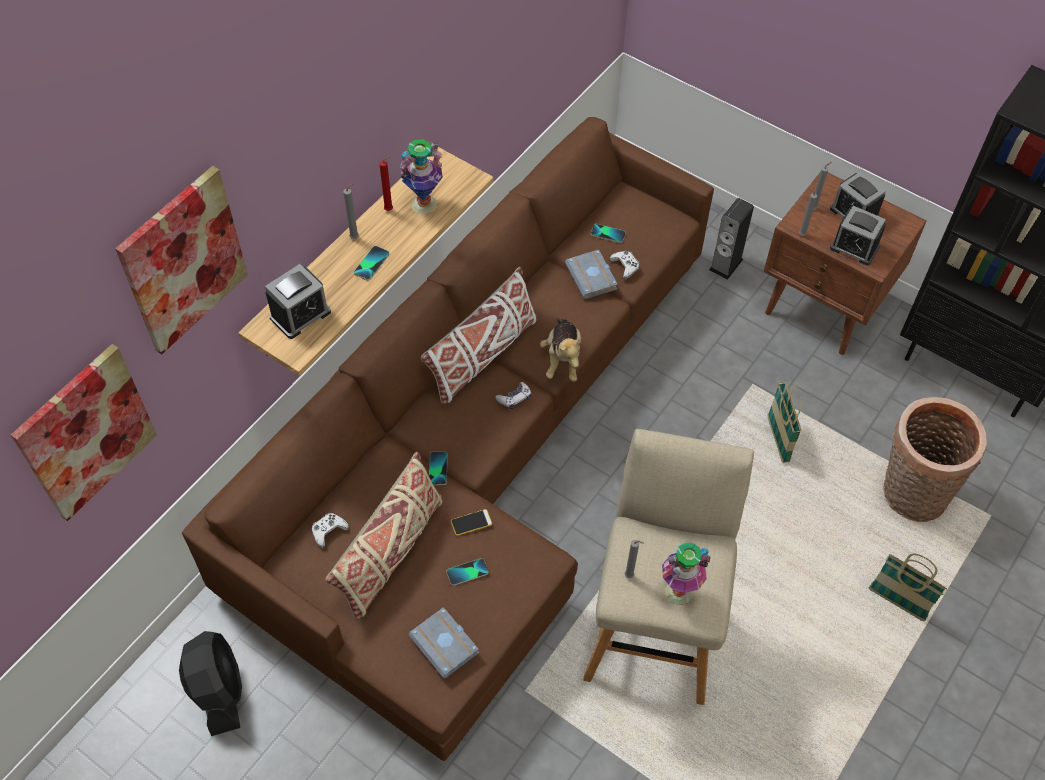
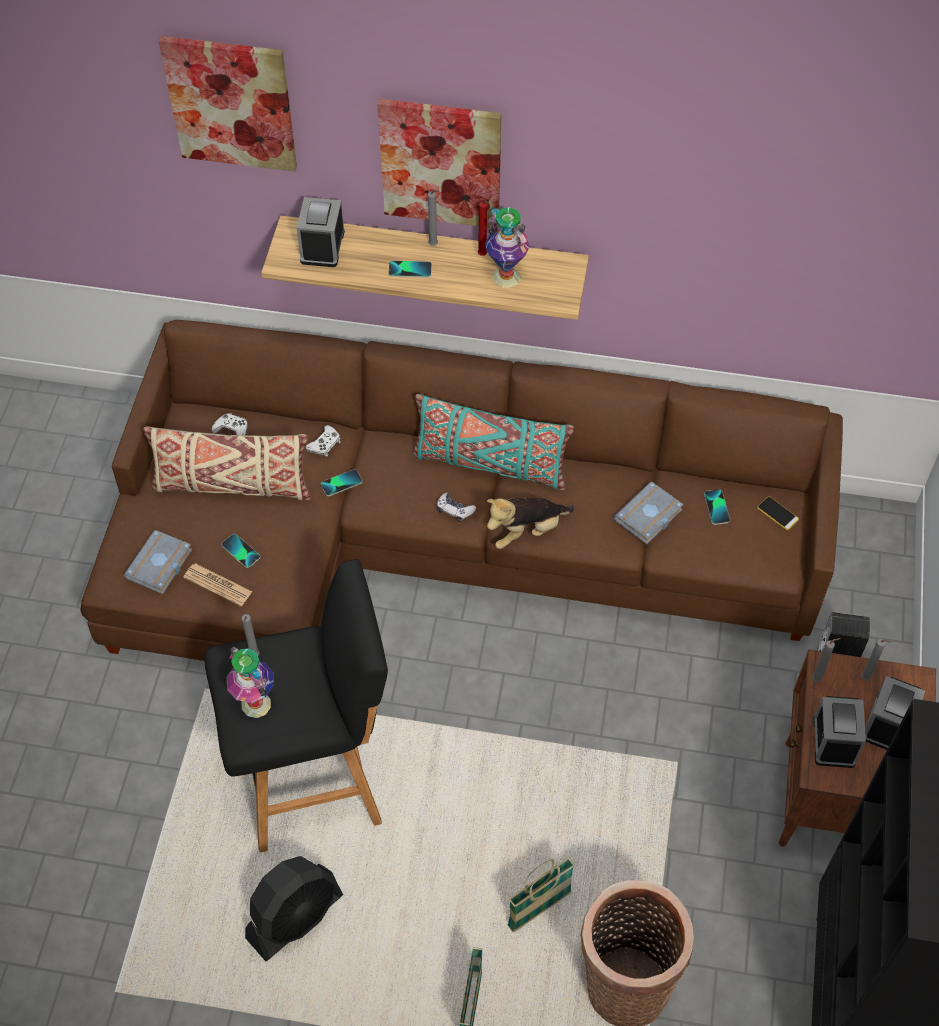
camera: 65 degrees right, 0 degrees up
(86, 432) = (97, 156): picture -> picture (441, 162)
(218, 690) = (103, 457): black fan -> black fan (295, 917)
(300, 315) = (322, 246): alarm clock -> alarm clock turned 75 degrees clockwise
(471, 522) = (295, 533): phone -> phone (777, 513)
(482, 356) = (490, 464): white pillow -> turquoise pillow
(492, 604) = (218, 585): none -> newspaper
(625, 266) = (683, 540): white game controller -> white game controller (325, 444)
(652, 635) = (315, 777): beige stool -> black stool
(778, 440) = (617, 814): basket -> basket (539, 910)

